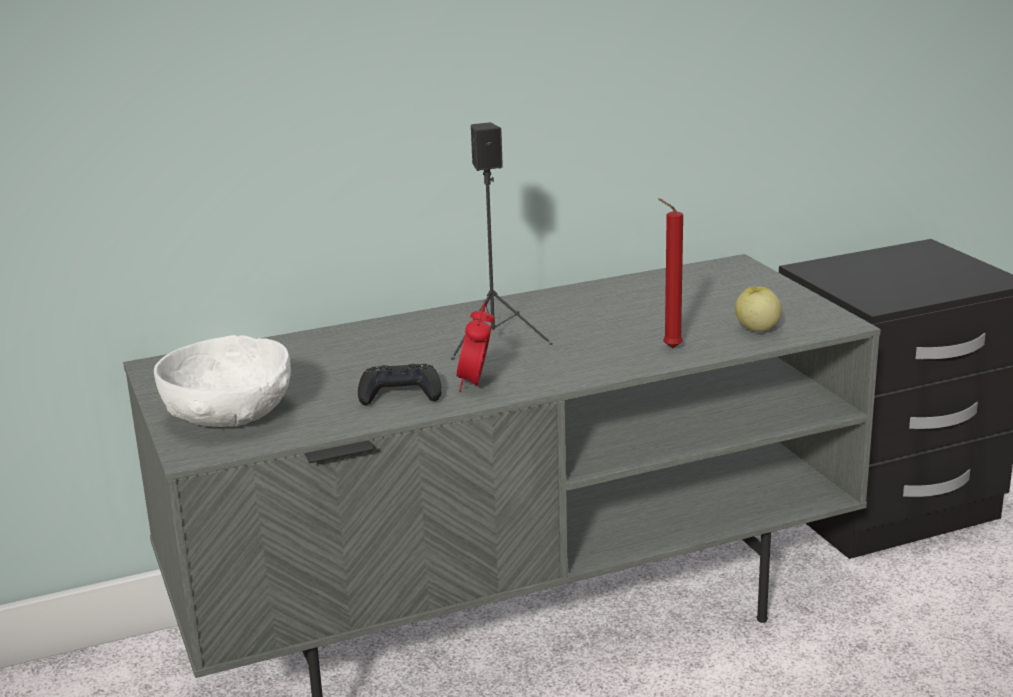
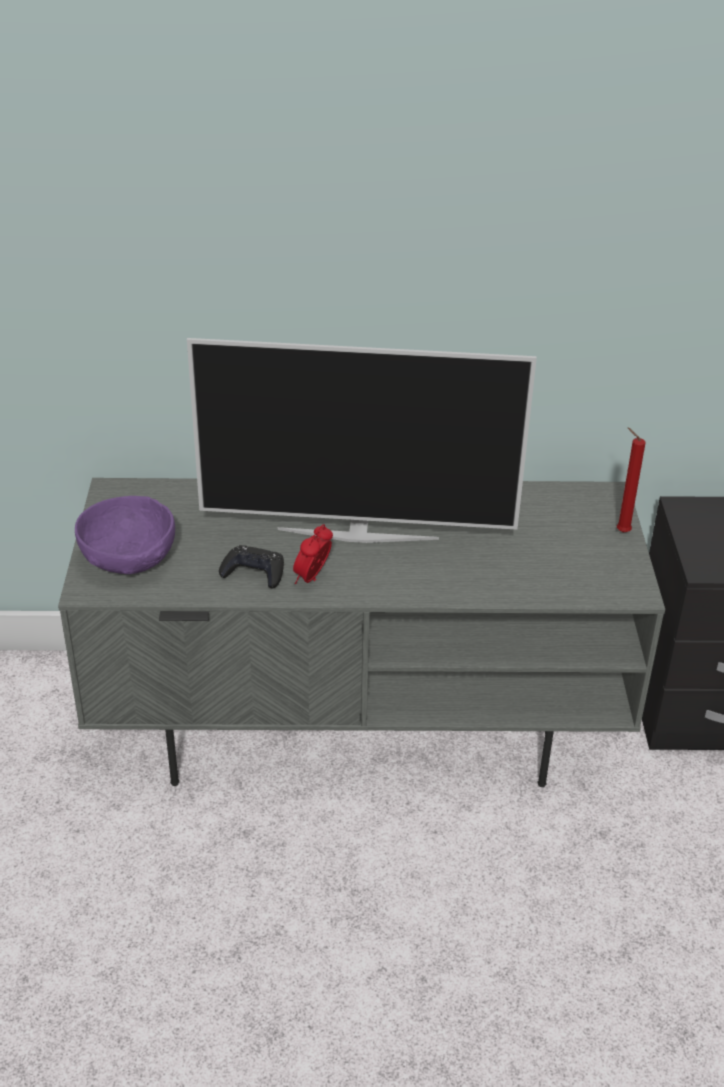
camera: 20 degrees right, 15 degrees up
(228, 415) = (128, 559): white bowl -> purple bowl
(495, 340) = (358, 532): black speaker -> television
(669, 348) = (480, 581): red candle -> red candle (620, 531)
(757, 329) = (564, 580): apple -> none

